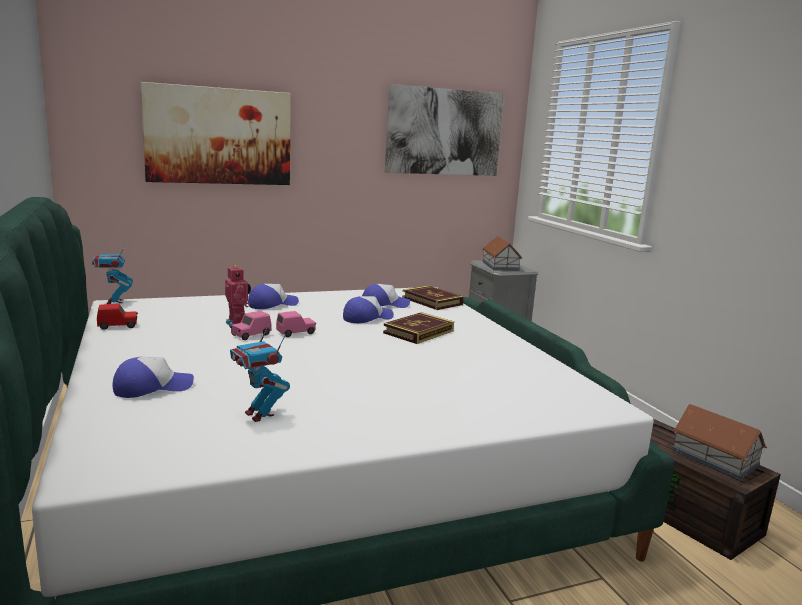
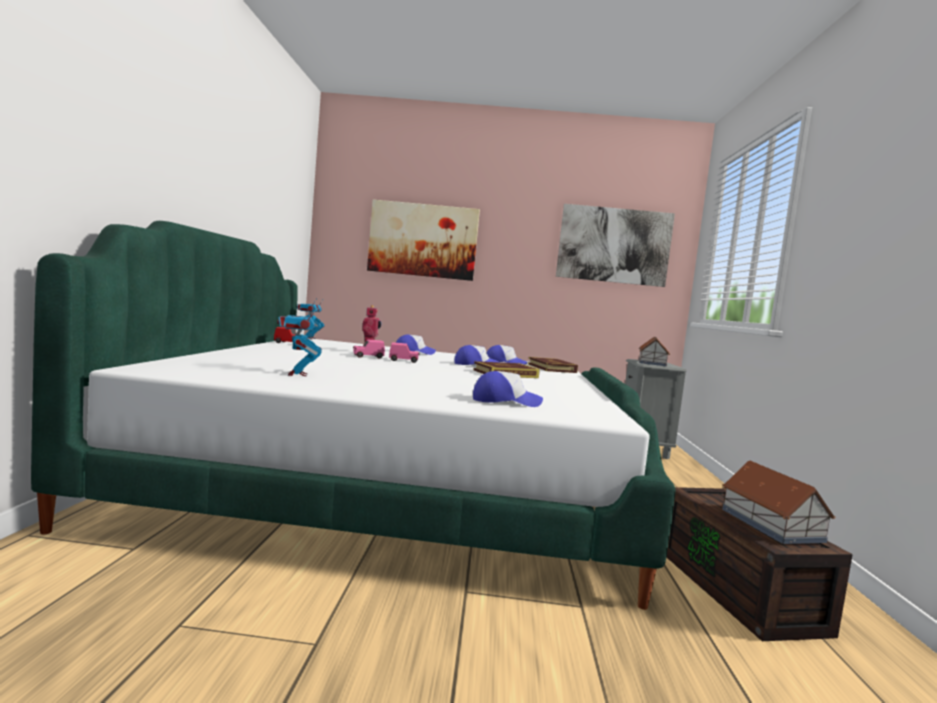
camera: 25 degrees right, 10 degrees down
(152, 387) = (255, 358): cap -> cap (505, 401)

